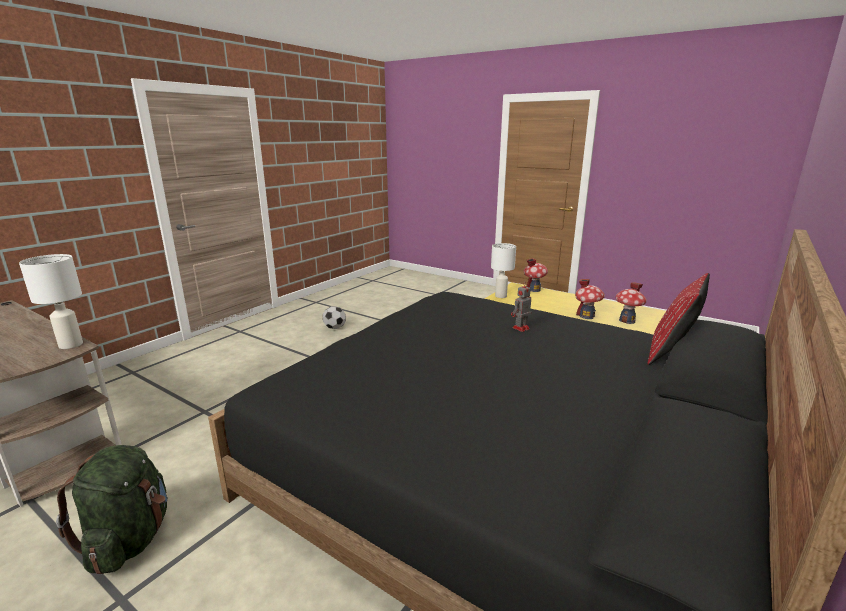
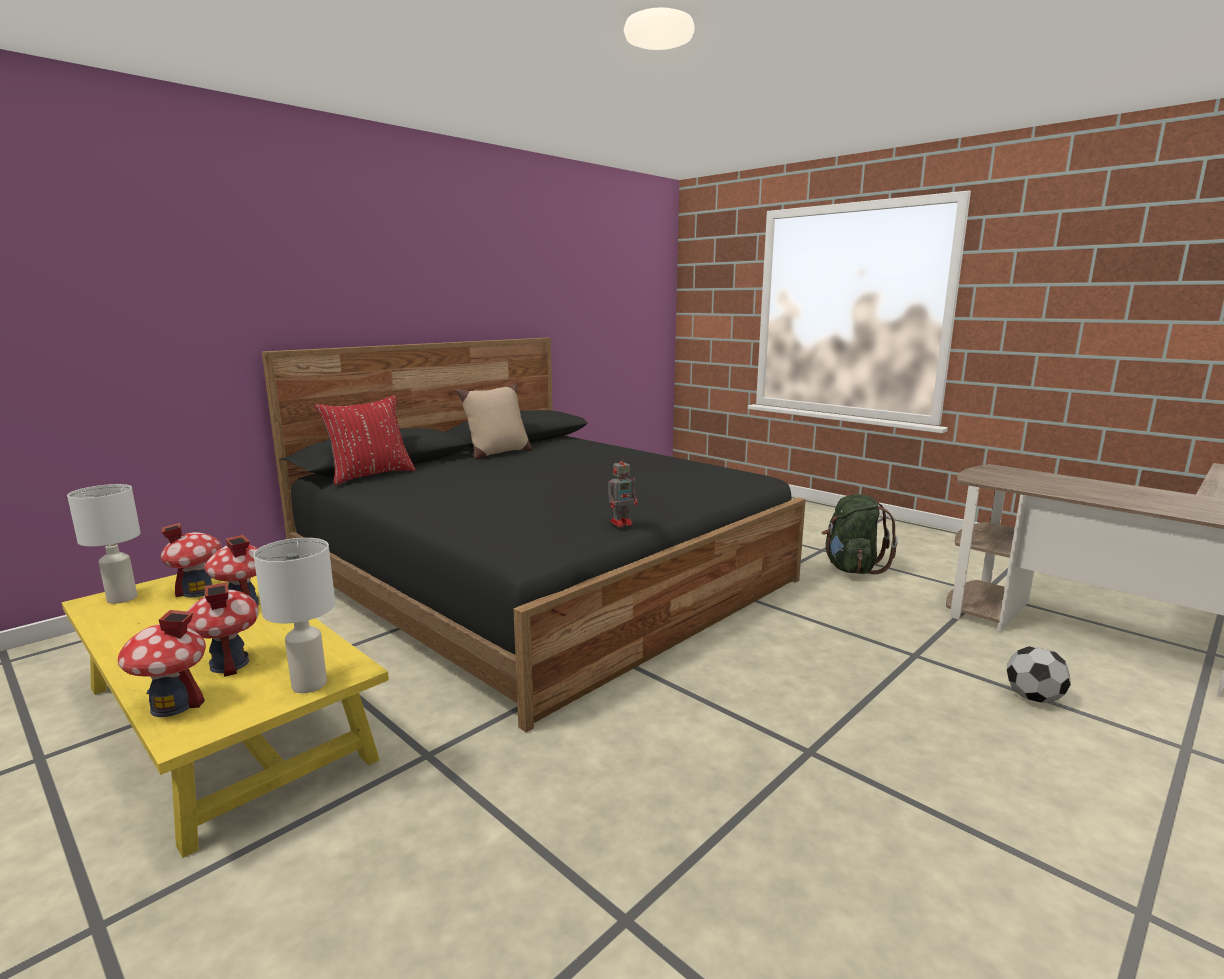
camera: 170 degrees left, 5 degrees down
(70, 345) = (990, 481): white table lamp -> white table lamp (123, 598)
(335, 328) = (801, 888): football -> football (1033, 698)
(520, 328) = (483, 495): toy robot -> toy robot (622, 523)
(541, 298) = (229, 664): none -> toy house
(633, 426) = (497, 453): none -> beige pillow

